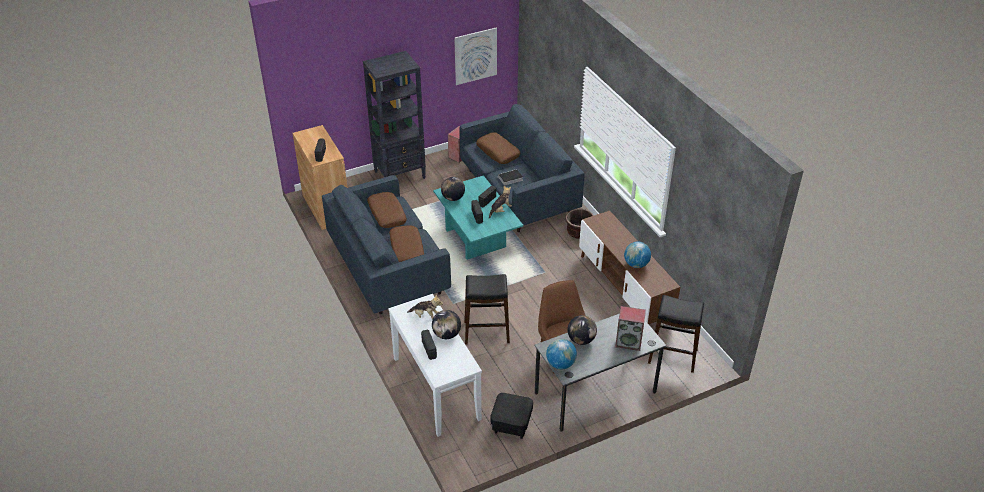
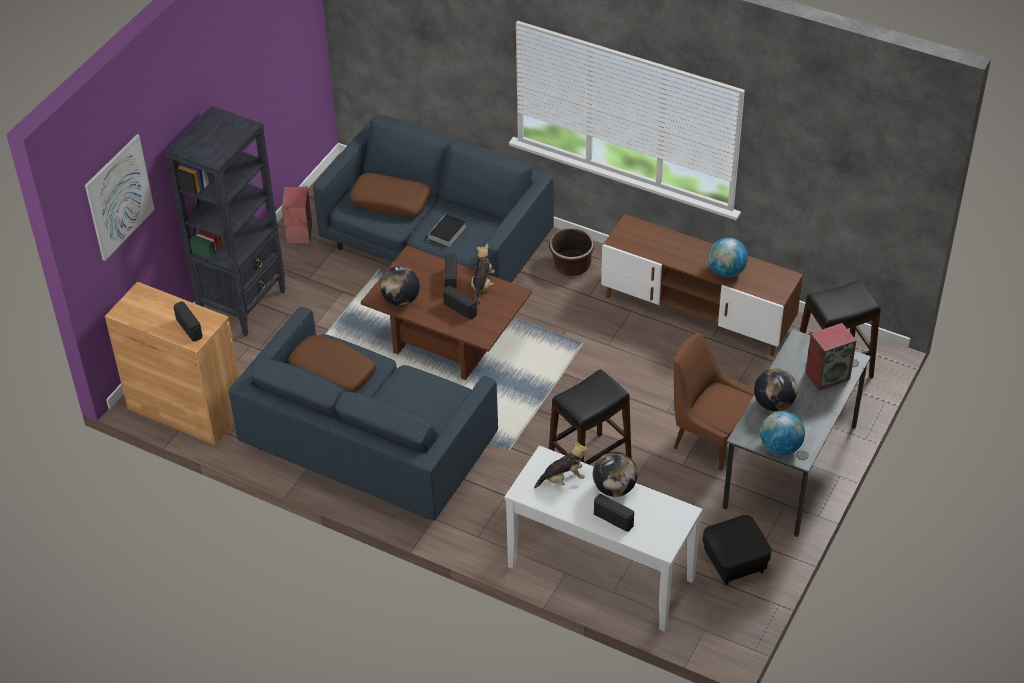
camera: 35 degrees left, 5 degrees up
(406, 249) = (414, 406): brown pillow -> none
(475, 56) = (283, 67): picture -> picture (119, 197)
(477, 238) = (449, 342): turquoise coffee table -> brown coffee table

